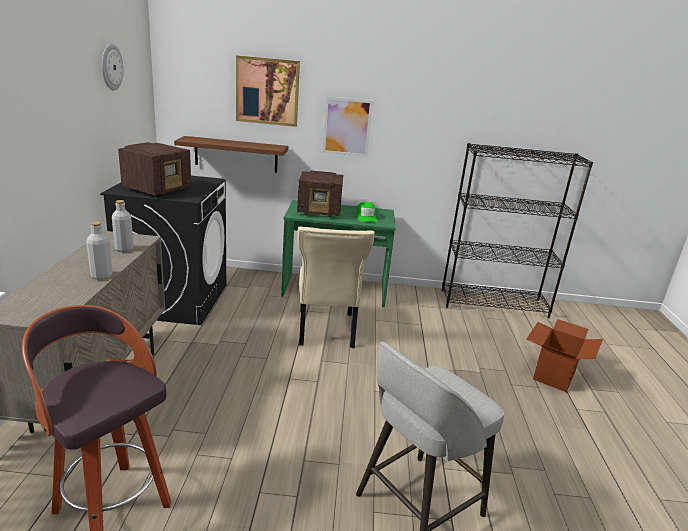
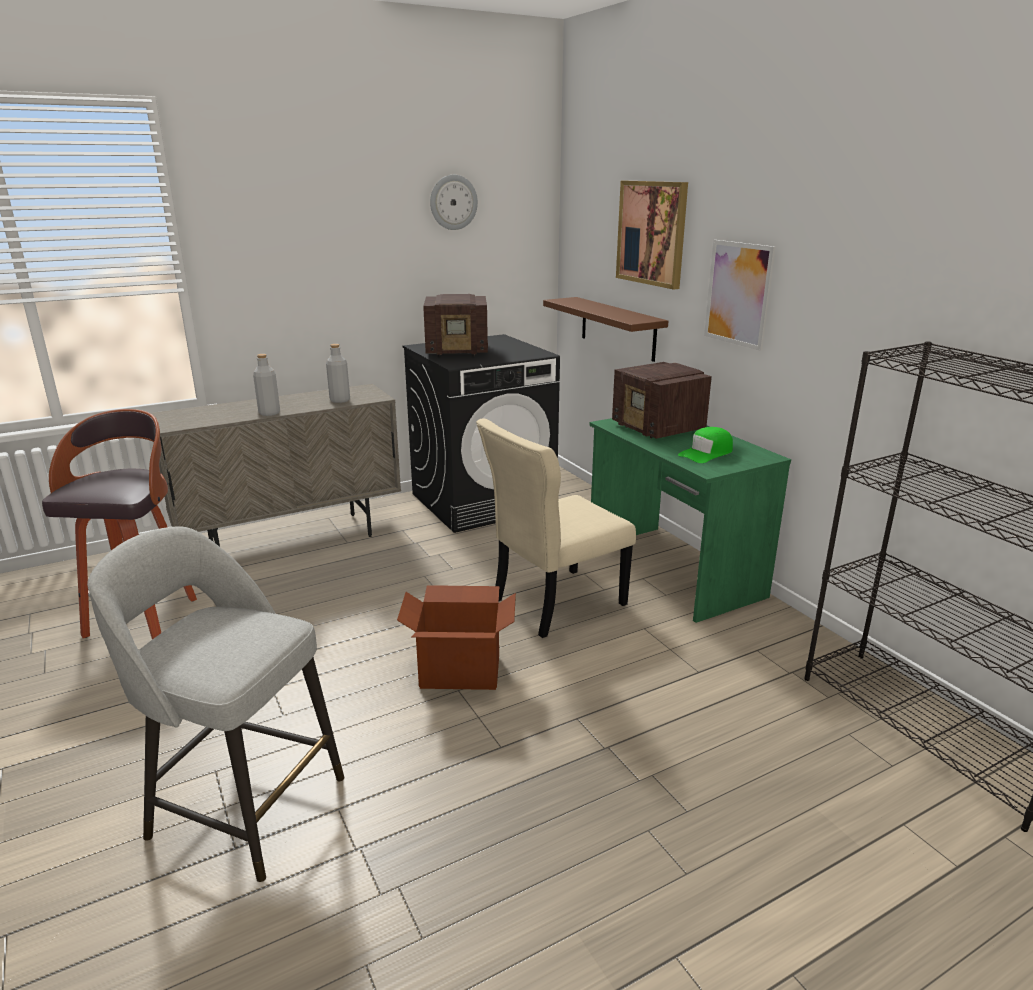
camera: 60 degrees right, 0 degrees up
(553, 375) = (765, 890): cardboard box -> cardboard box (460, 671)

